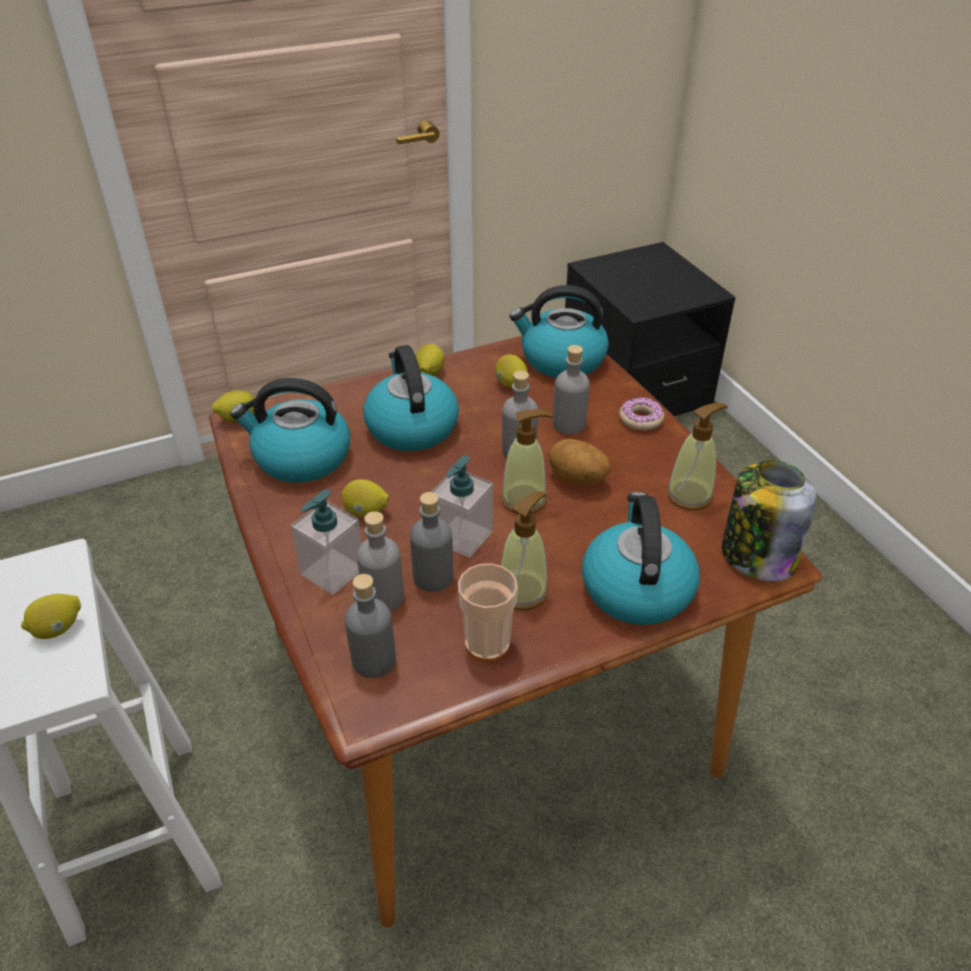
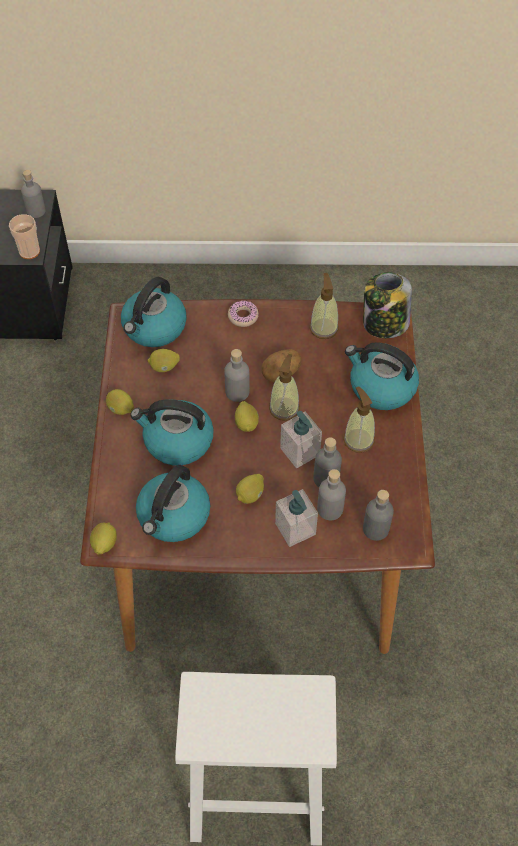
camera: 65 degrees left, 15 degrees up
(58, 629) = (265, 698): lemon -> lemon (246, 423)
(487, 643) = (388, 471): cup -> cup (29, 251)
(569, 424) = (226, 354): grey bottle -> grey bottle (36, 211)

